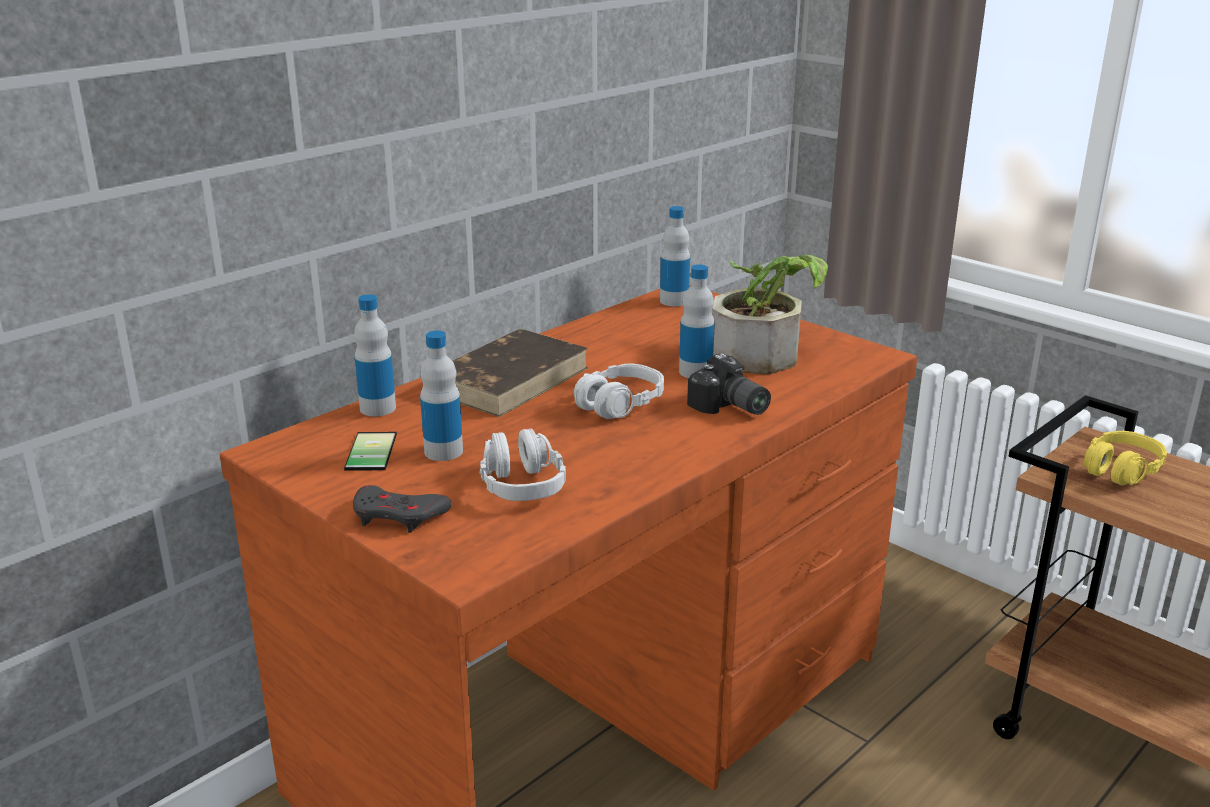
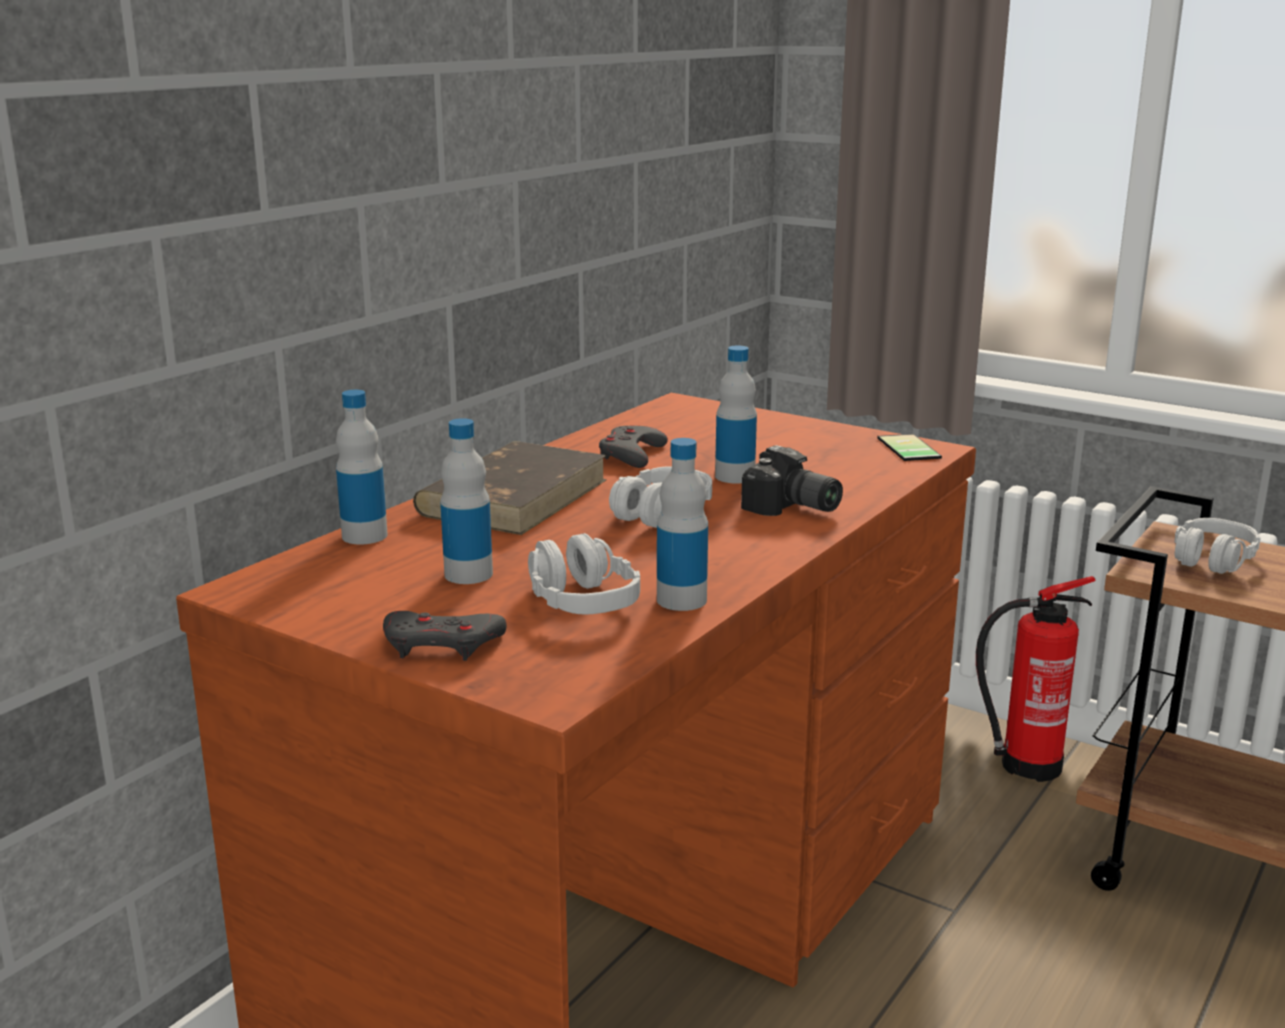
camera: 10 degrees left, 5 degrees down
(366, 451) = (370, 581): phone -> phone (904, 448)
(619, 343) = (631, 454): none -> grey game controller
(674, 301) = (675, 411): bottle -> bottle (681, 600)
(763, 352) = (803, 454): potted plant -> none
(967, 617) = (1024, 765): none -> fire extinguisher
(1121, 470) = (1212, 560): yellow headphones -> grey headphones

